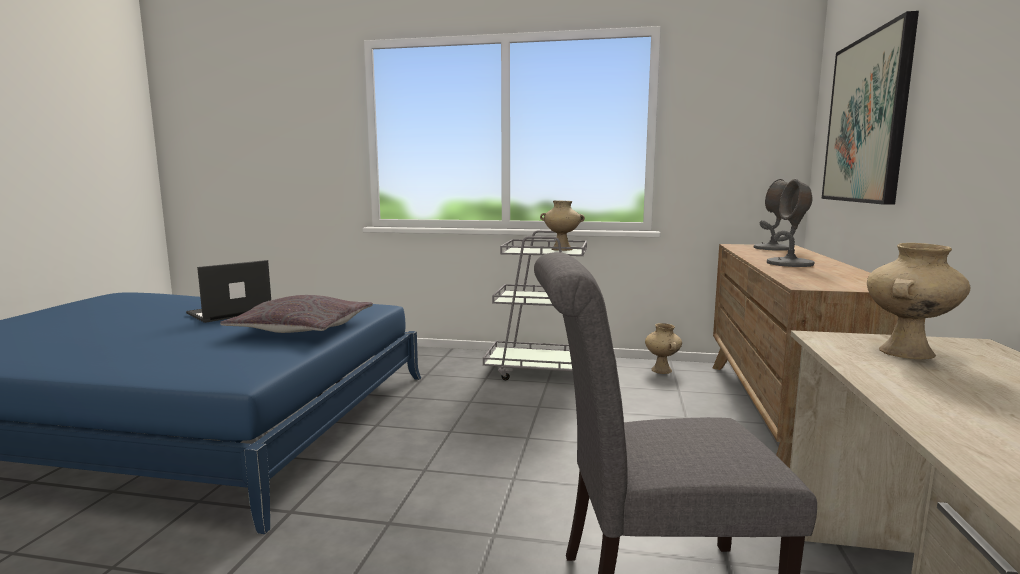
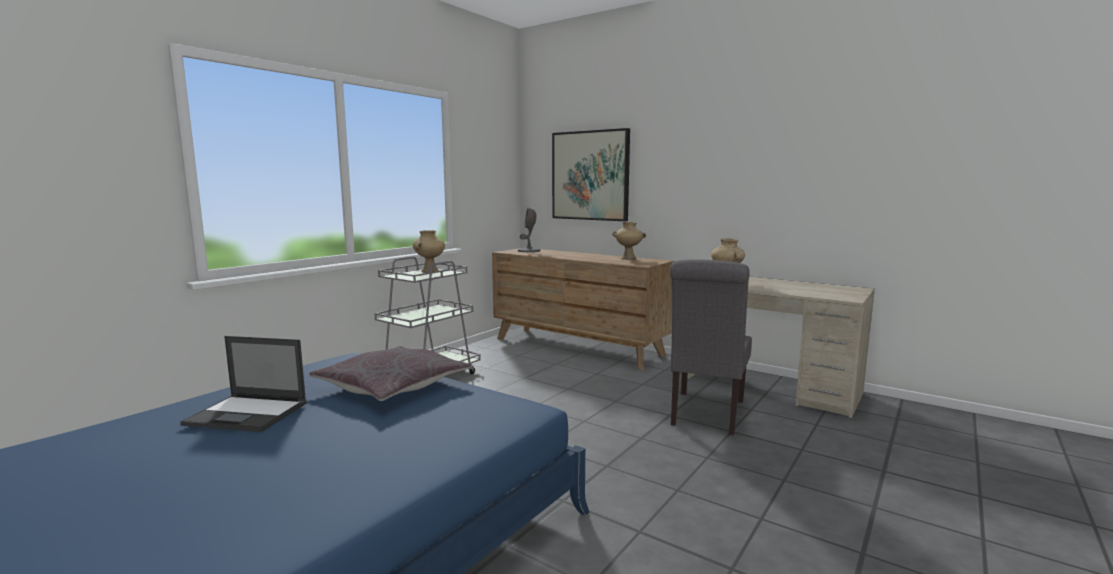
camera: 65 degrees left, 0 degrees up
(229, 313) = (248, 414): laptop -> laptop turned 60 degrees counterclockwise
(662, 370) = (482, 350): beige vase -> beige vase (629, 258)
(790, 263) = (584, 257): grey table lamp -> none

